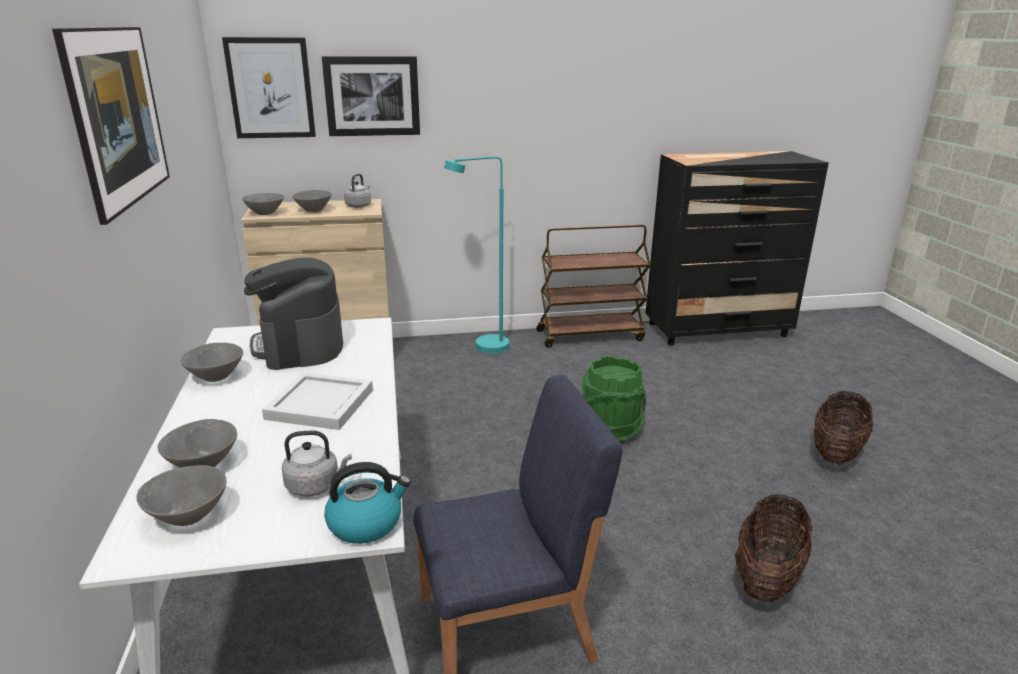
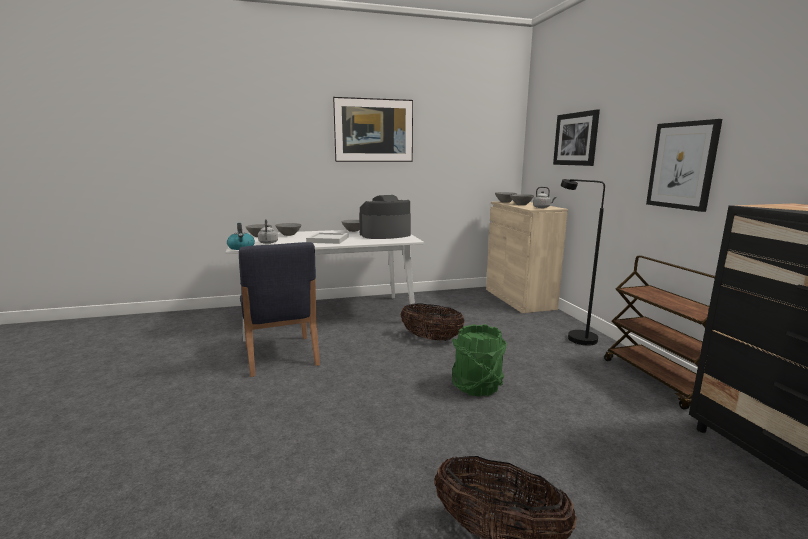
camera: 85 degrees right, 10 degrees down
(271, 88) = (540, 136): picture -> picture (682, 165)
(484, 348) = (574, 337): turquoise floor lamp -> black floor lamp
(767, 577) = (295, 441): basket -> basket (431, 338)

